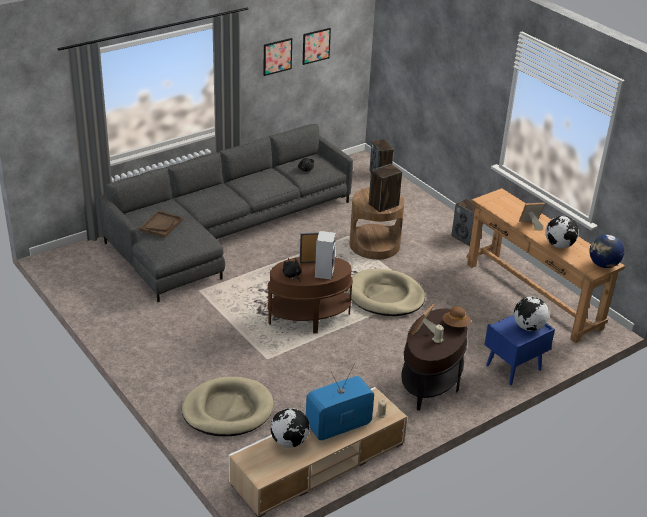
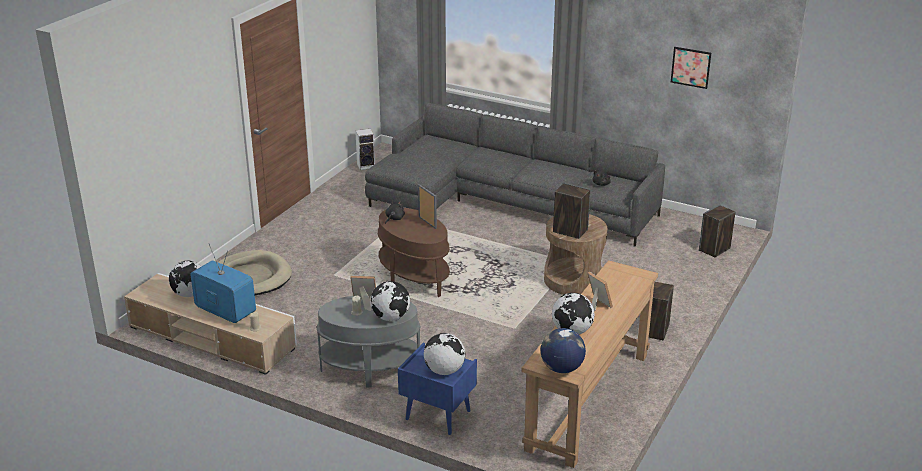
camera: 65 degrees right, 5 degrees down
(161, 225) = (425, 152): brown tray -> none
(277, 56) = (639, 59): picture -> none
(324, 272) = (414, 231): speaker -> speaker (366, 166)
(385, 296) = (489, 309): beige dog bed -> none
(431, 382) = (370, 369): brown side table -> grey side table
(456, 325) = (391, 317): brown hat -> globe

